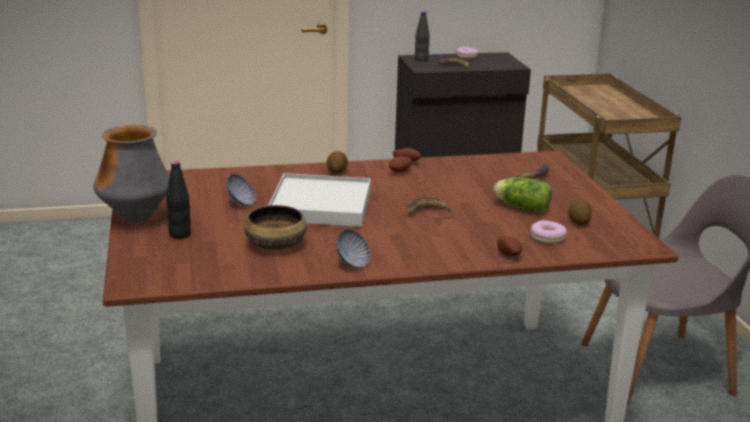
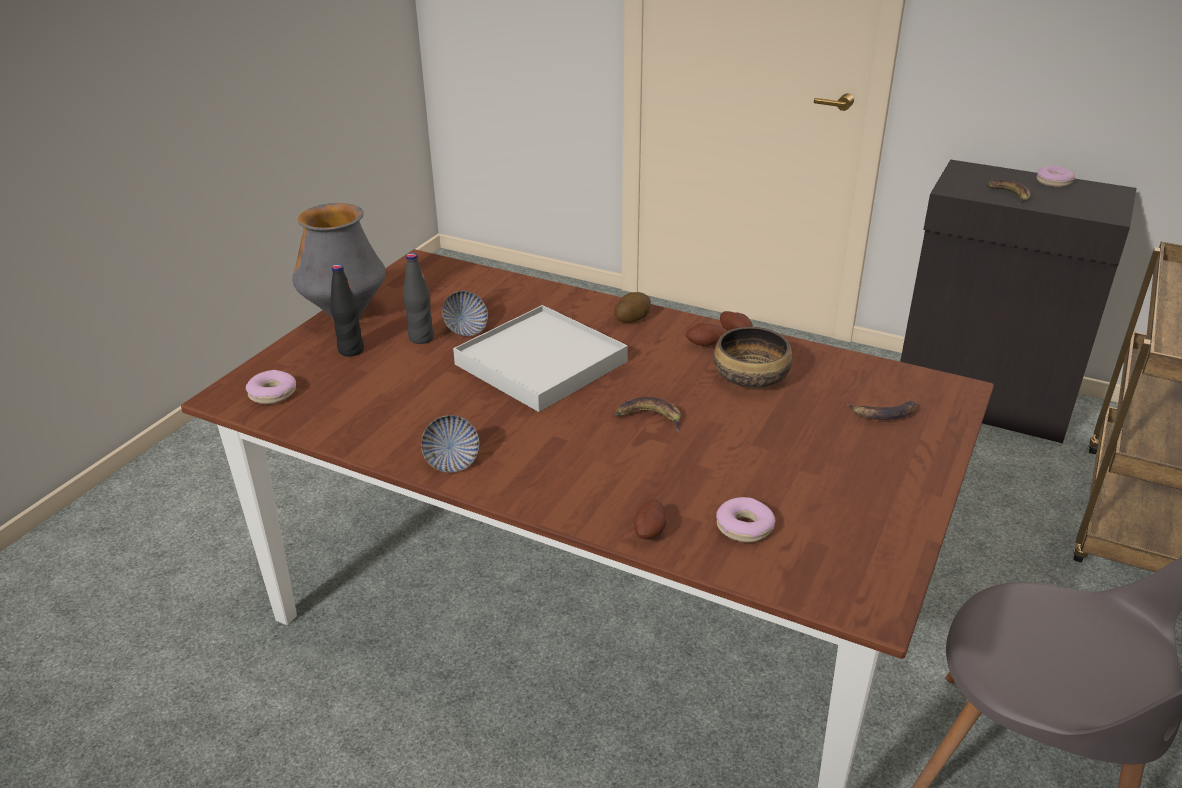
camera: 40 degrees right, 10 degrees up
(167, 271) = (273, 394): none -> donut
(276, 244) = (417, 400): bowl -> bowl (751, 377)
(421, 59) = (972, 174): black bottle -> black bottle (421, 338)
(520, 207) = (781, 461): lettuce -> none
(578, 221) = (832, 518): potato -> none

